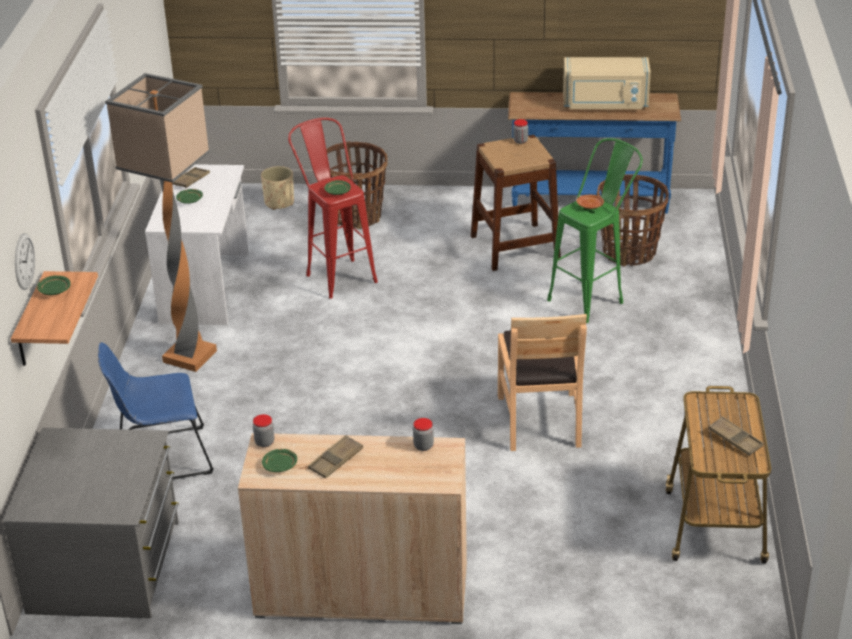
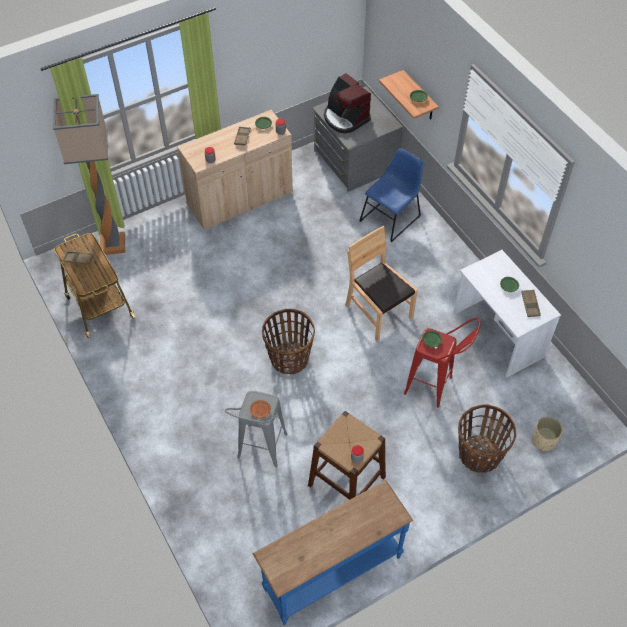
camera: 145 degrees right, 20 degrees up
(24, 261) = (427, 74): wall clock -> none
(109, 479) = (345, 118): none -> coffee machine
(190, 357) = (446, 280): floor lamp -> floor lamp (112, 244)
(540, 420) = (226, 331): brown chair -> brown chair (378, 312)
(593, 297) = (260, 453): green stool -> grey stool
(605, 104) = (325, 542): beige microwave -> none
(629, 252) = (264, 519): basket -> basket (289, 358)

